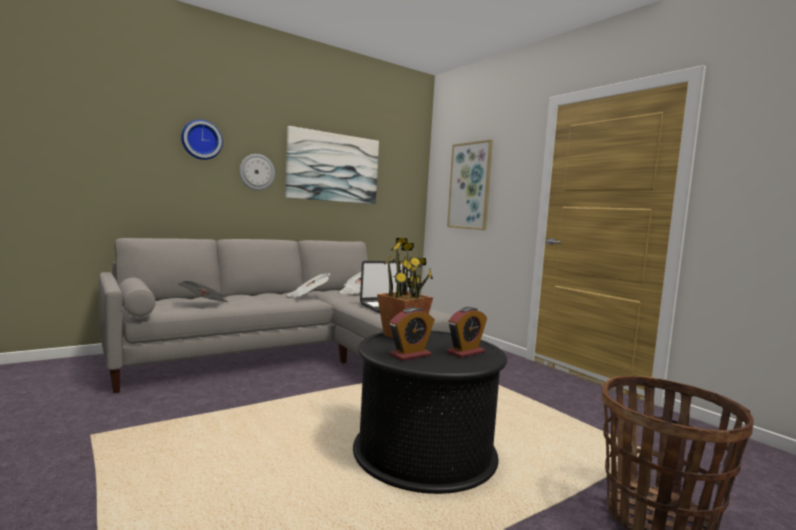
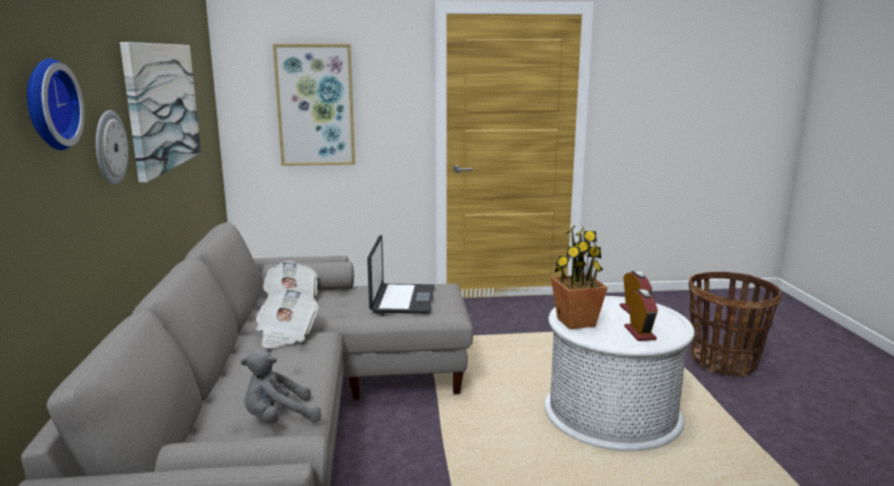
camera: 60 degrees left, 10 degrees up
(205, 305) = (278, 419): newspaper -> grey plush toy
(424, 451) = (612, 412): black coffee table -> white coffee table

